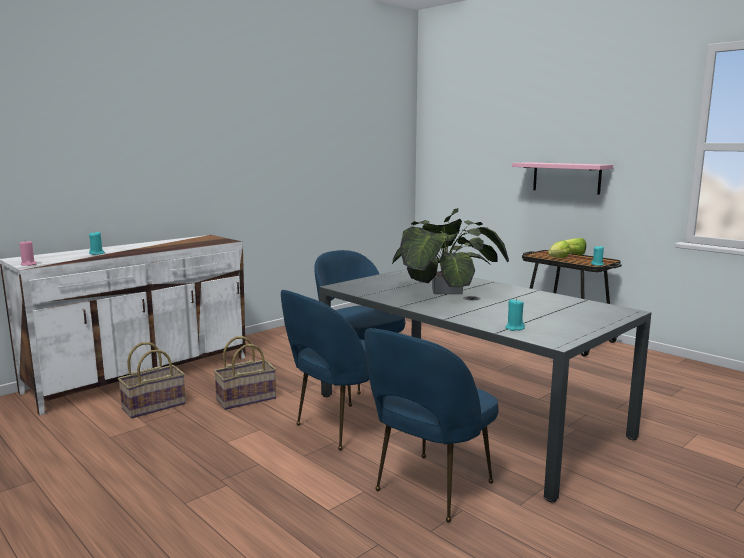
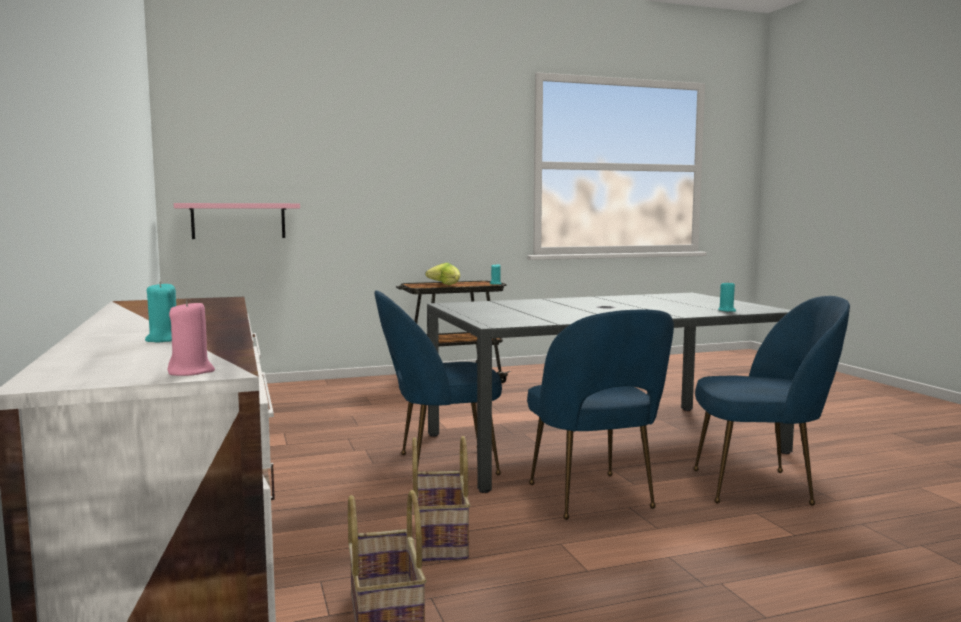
camera: 65 degrees left, 5 degrees down
(428, 491) = (762, 487): blue chair -> blue chair turned 60 degrees counterclockwise
(446, 290) = (566, 307): potted plant -> none
(566, 177) = (410, 198): pink shelf -> pink shelf (238, 221)

